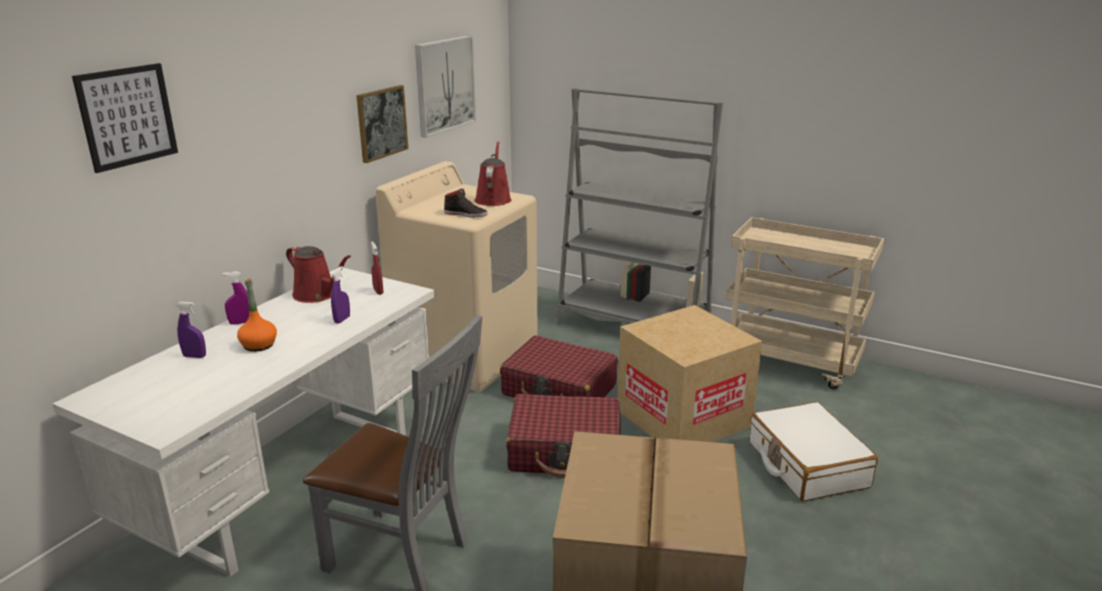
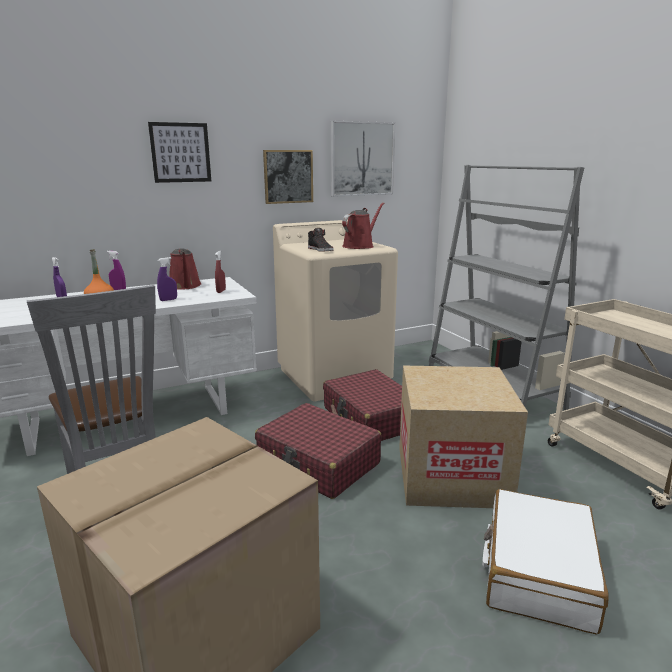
camera: 35 degrees right, 5 degrees down
(127, 116) = (46, 126): picture -> picture (180, 152)

